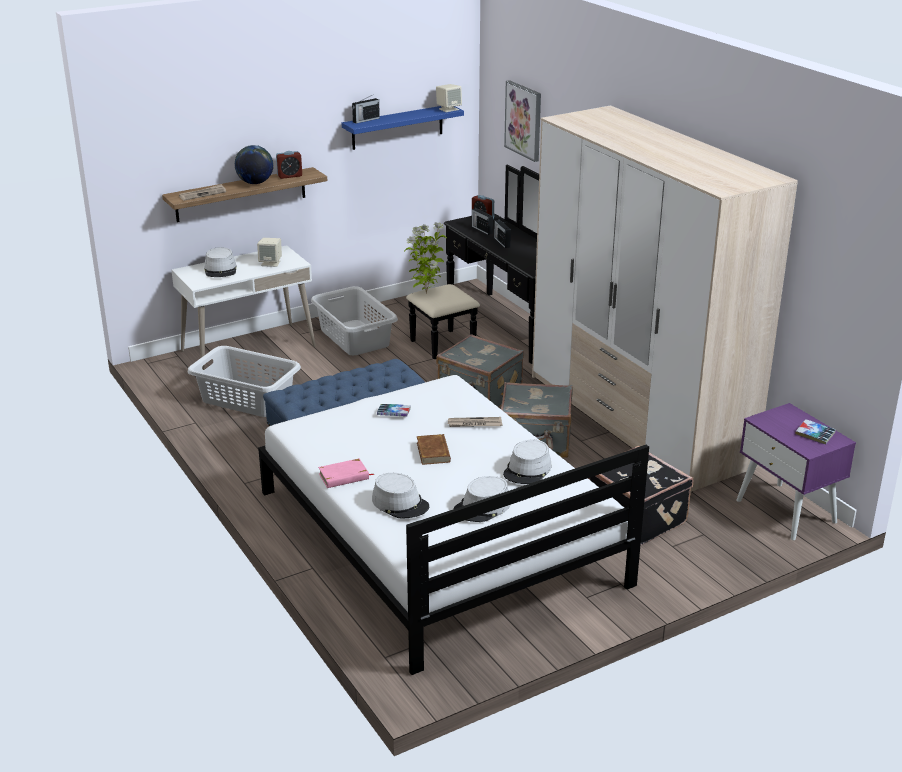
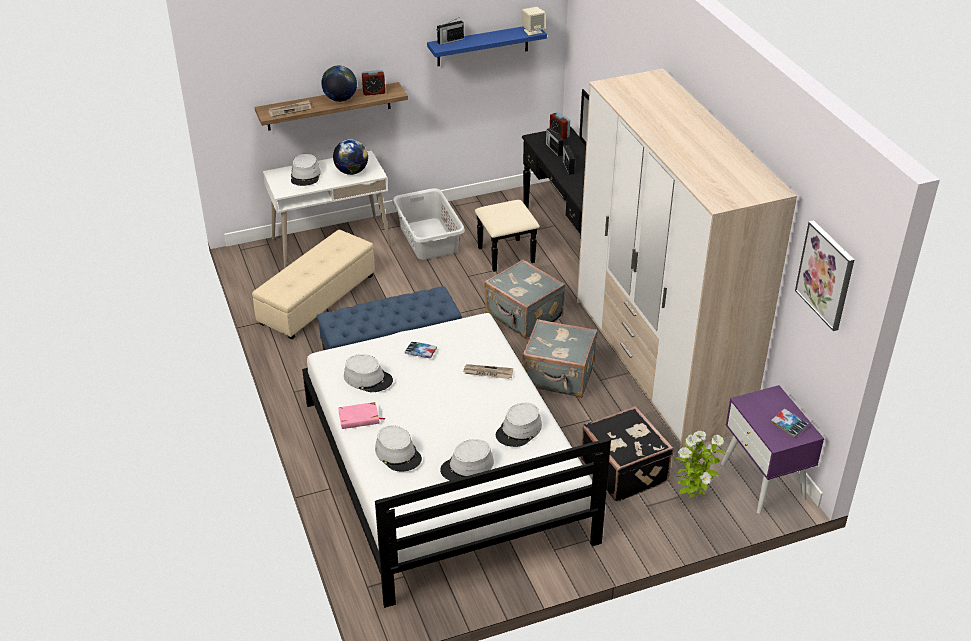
camera: 10 degrees right, 10 degrees up
(247, 399) = (317, 299): grey laundry basket -> beige ottoman
(271, 263) = (352, 172): beige speaker -> globe
(342, 441) = (368, 378): none -> grey hat
(426, 293) = (492, 209): potted plant -> potted plant (693, 497)
(433, 452) = (442, 400): brown book -> none
(524, 120) = (599, 53): picture -> picture (825, 275)

